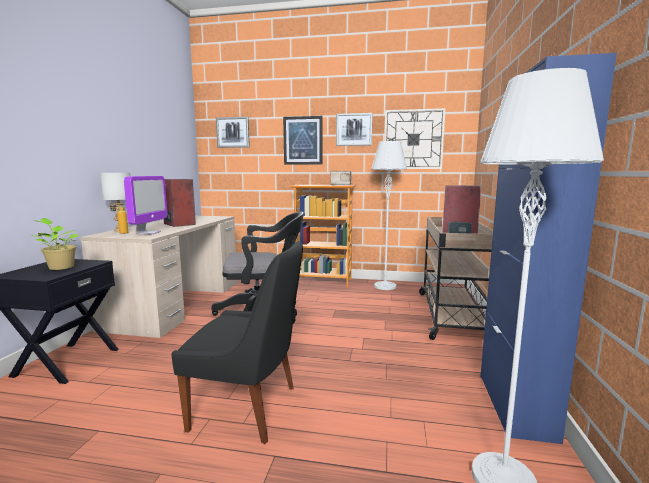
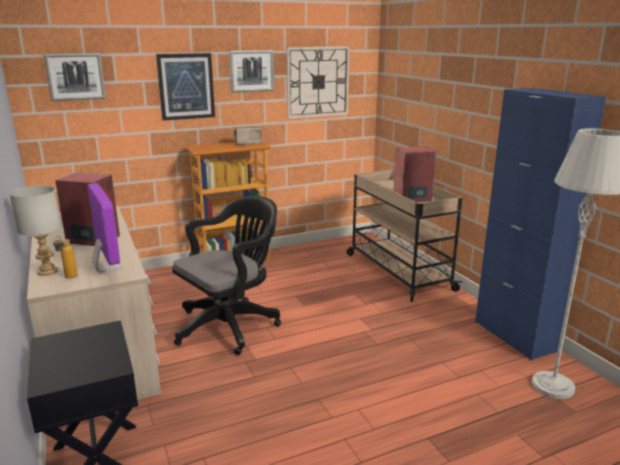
camera: 35 degrees left, 10 degrees up
(60, 267) = (85, 350): potted plant -> none
(249, 408) = (361, 416): black chair -> none
(385, 286) = (305, 253): grey floor lamp -> none

